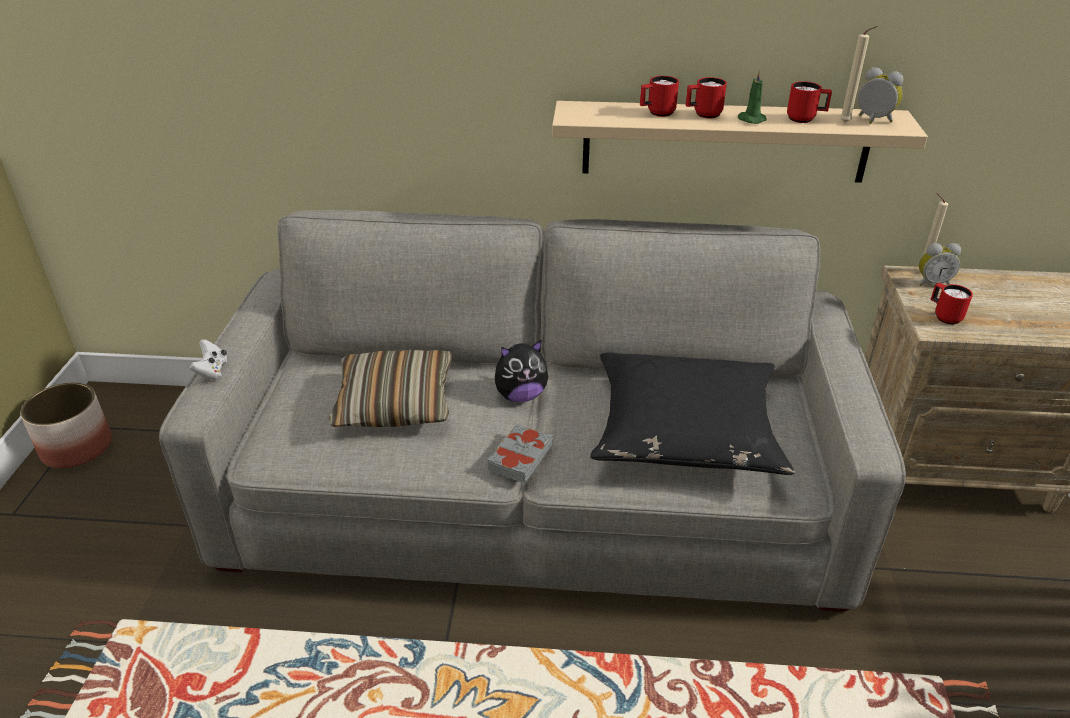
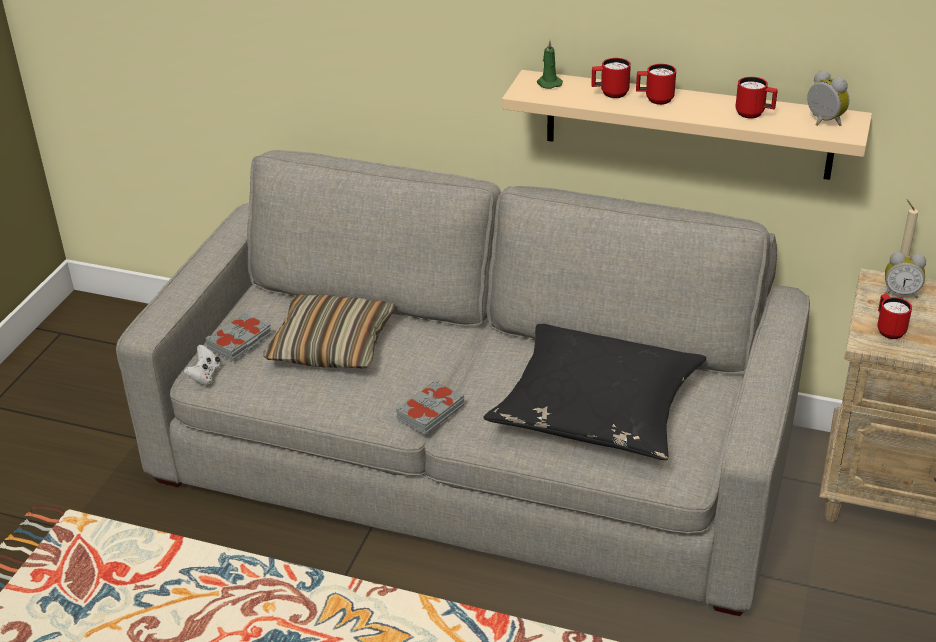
camera: 15 degrees right, 0 degrees up
(77, 447) = (54, 353): planter -> none
(212, 371) = (171, 295): white game controller -> white game controller (205, 376)
(295, 411) = (240, 342): none -> grey book
(520, 395) = (454, 355): plush toy -> none
(750, 119) = (698, 109): green candle -> green candle (548, 83)
(846, 123) = (793, 122): beige candle -> none

